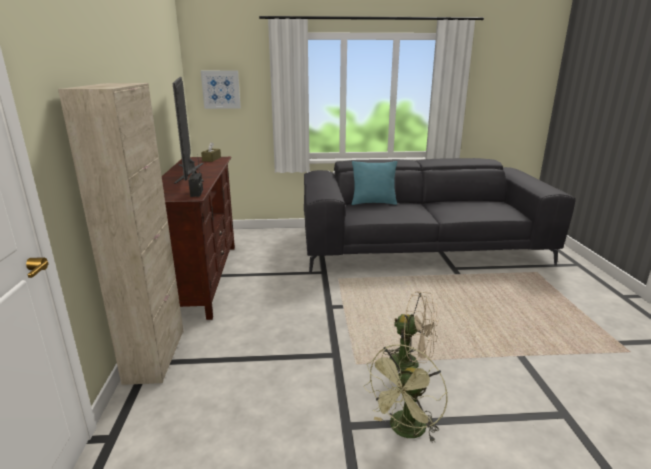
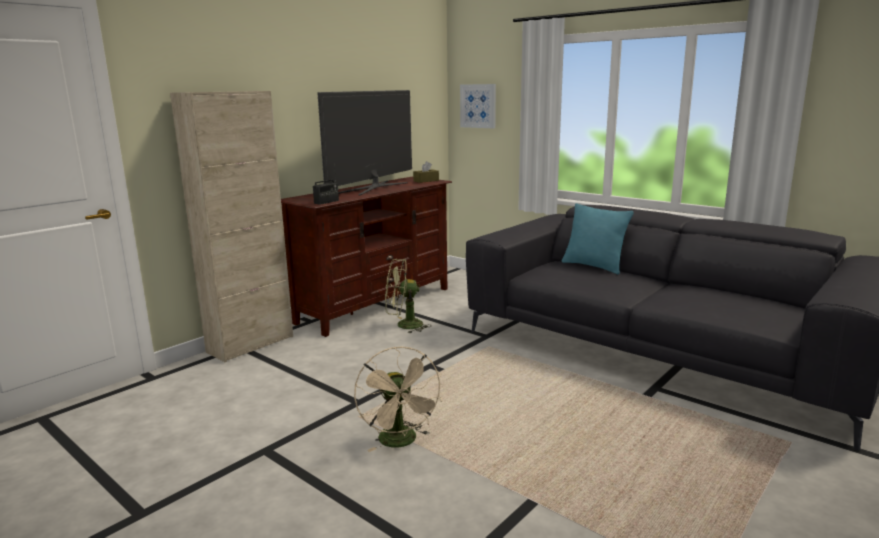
camera: 45 degrees right, 5 degrees down
(405, 431) = (293, 480): green fan -> green fan (404, 326)

